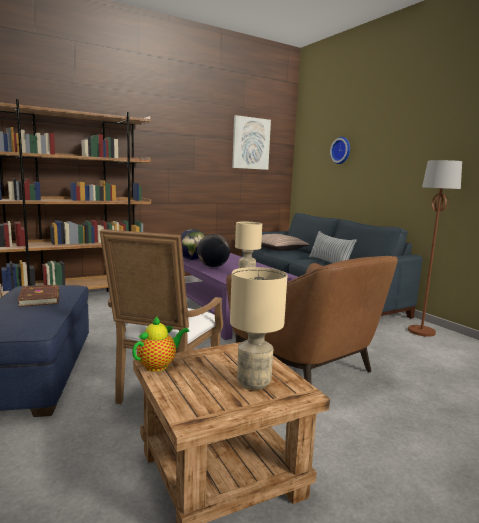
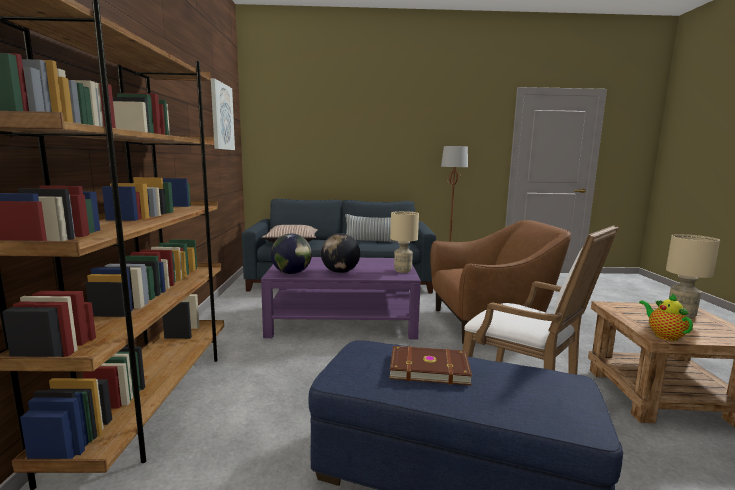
camera: 60 degrees left, 0 degrees up
(342, 150) = (320, 131): wall clock -> none

